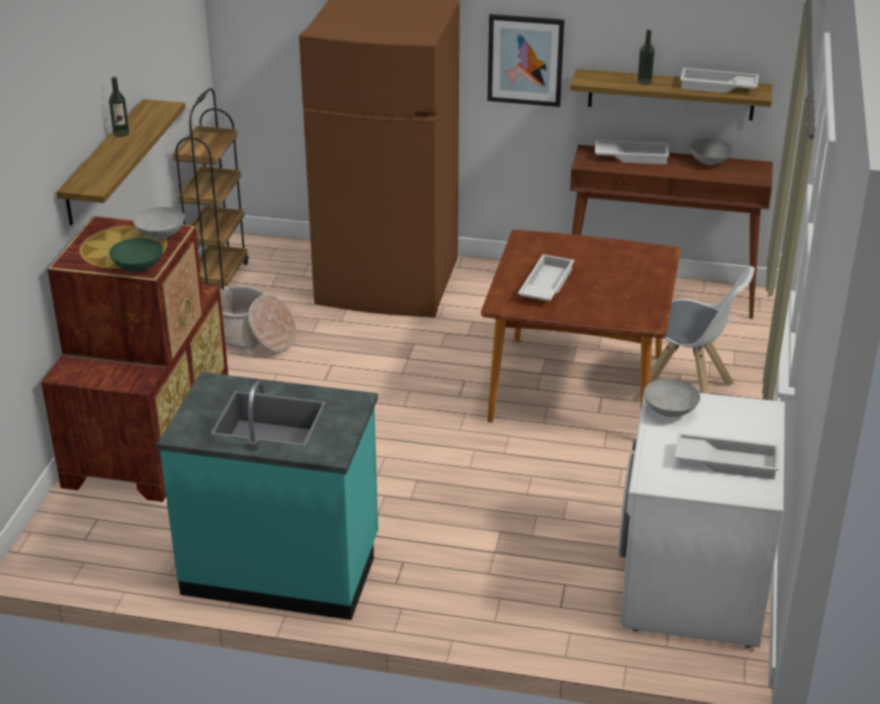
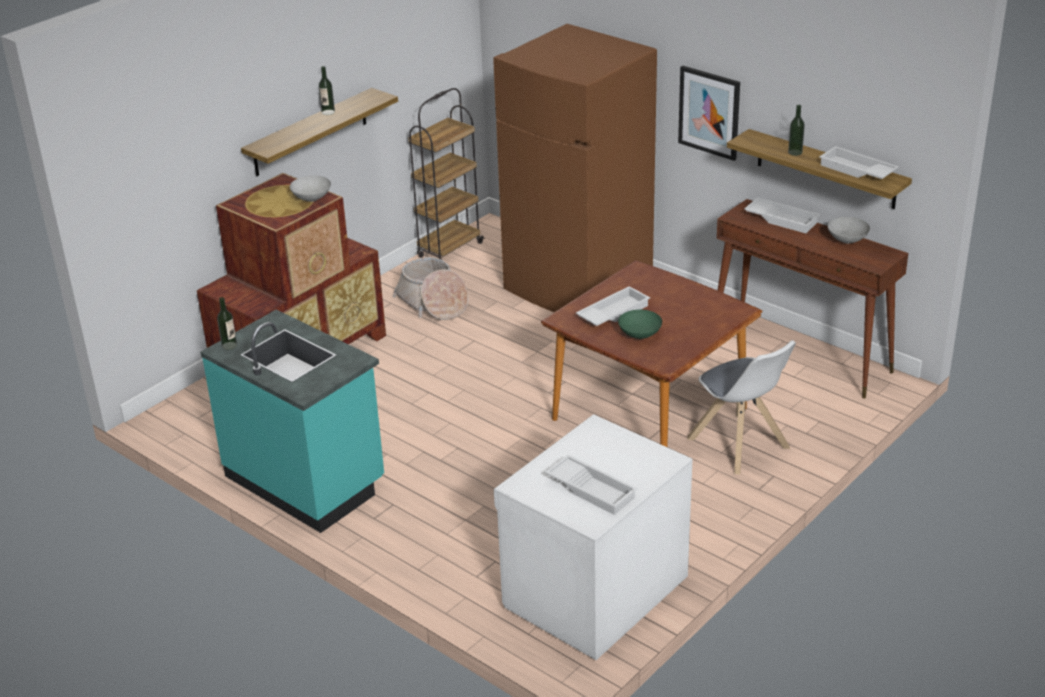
camera: 30 degrees right, 0 degrees up
(137, 268) = (272, 219): green bowl -> green bowl (639, 335)
(187, 427) = (229, 345): none -> bottle
(668, 411) = (589, 438): grey bowl -> none

